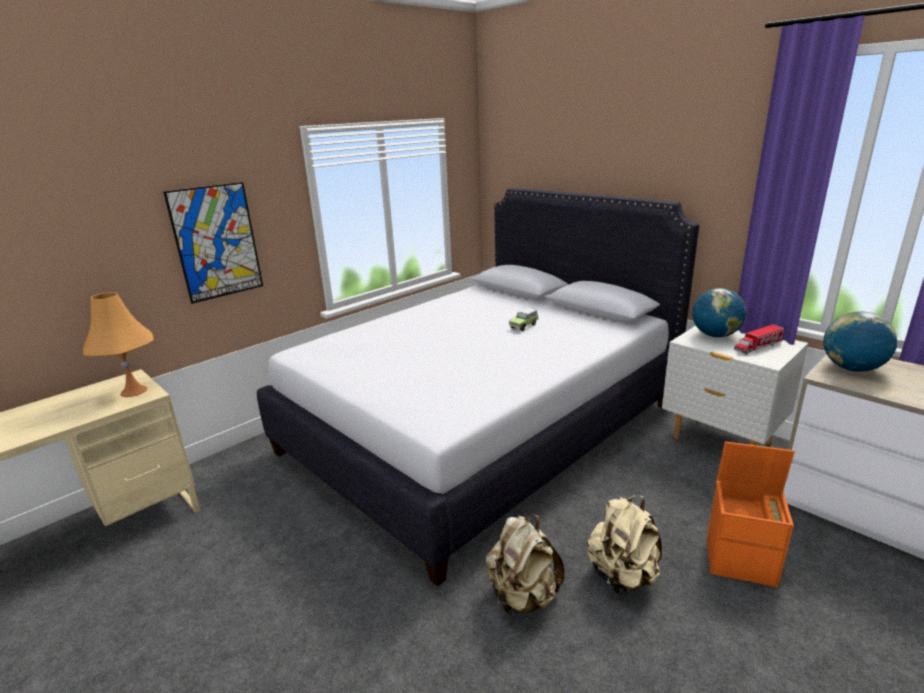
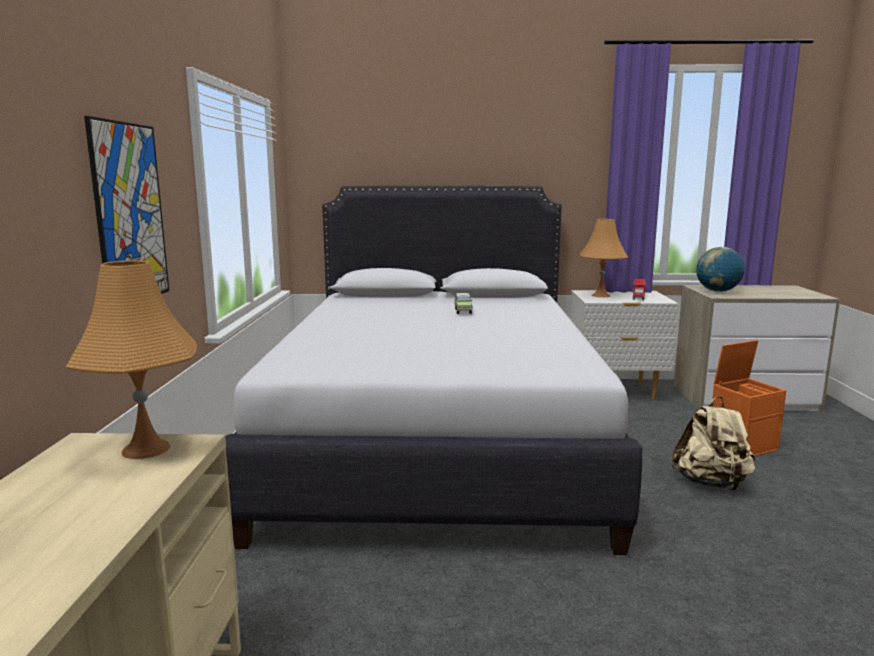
camera: 45 degrees left, 10 degrees down
(523, 596) = (687, 526): beige backpack -> none
(715, 335) = (601, 295): globe -> orange table lamp

